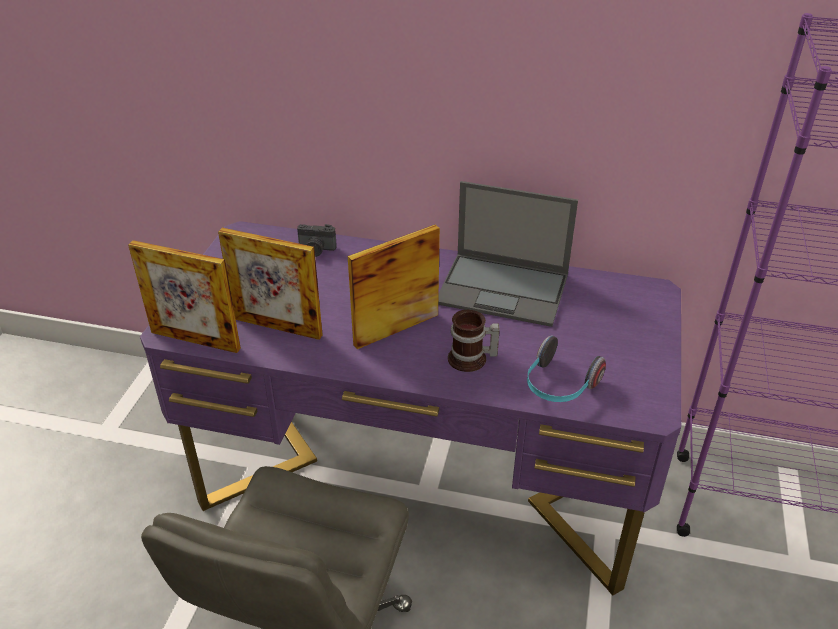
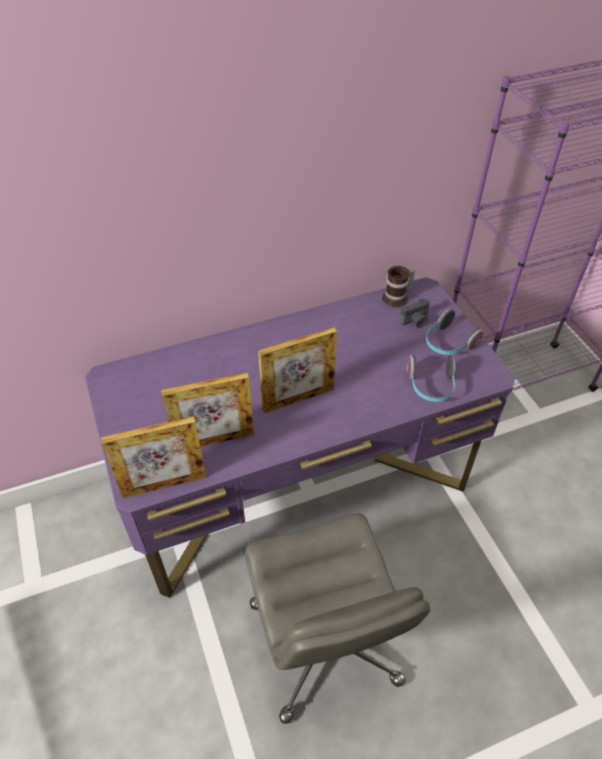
camera: 35 degrees left, 10 degrees up
(316, 250) = (180, 363): camera -> camera (415, 321)
(396, 329) = (298, 399): picture frame -> picture frame turned 135 degrees counterclockwise
(471, 360) = (365, 396): mug -> mug (397, 298)
(504, 289) = (338, 332): laptop -> none
(626, 354) = (448, 344): none -> headphones

